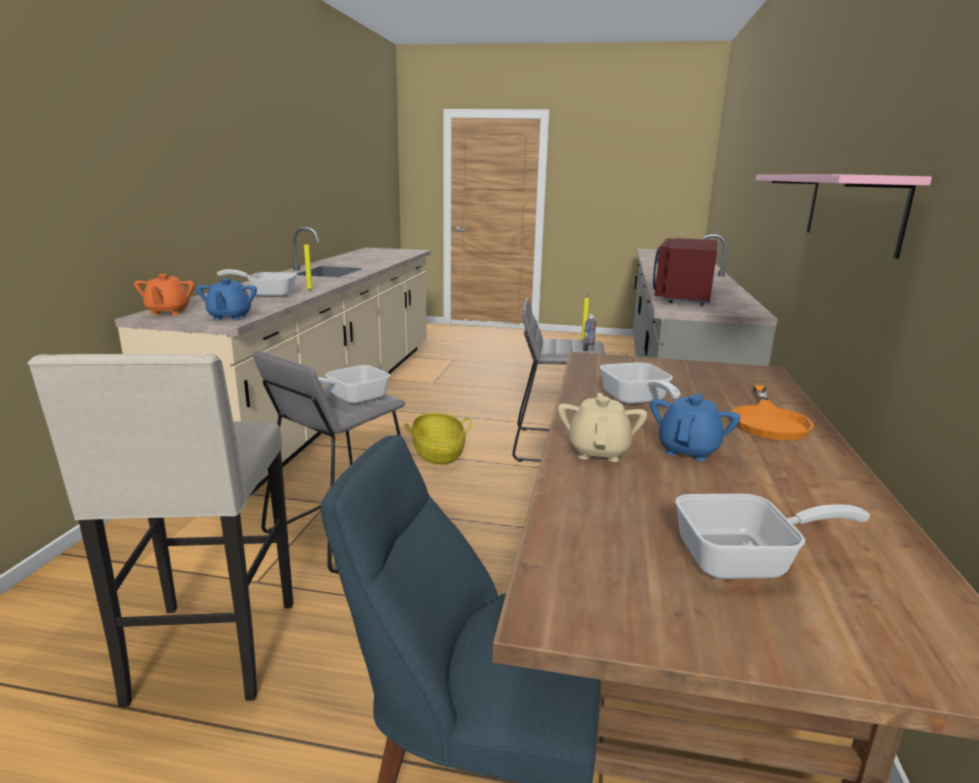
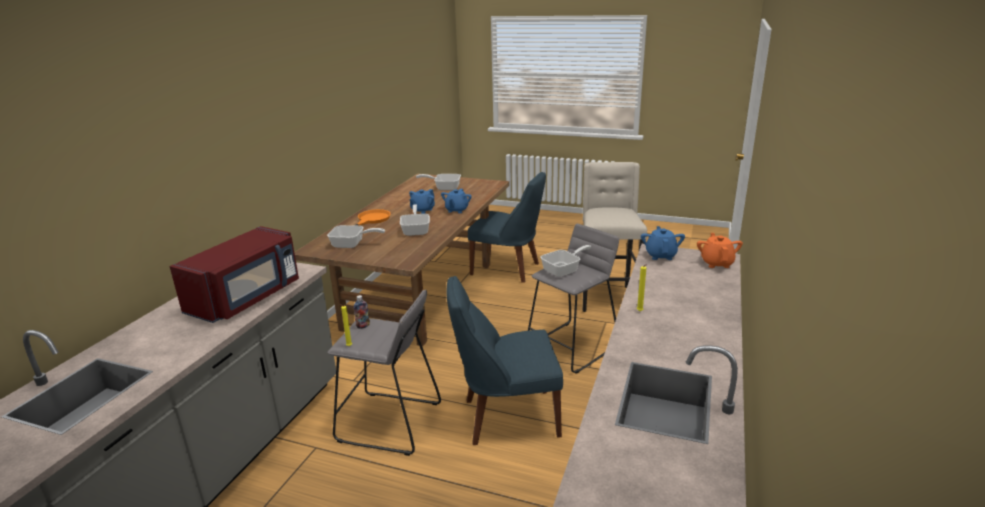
camera: 170 degrees left, 5 degrees up
(267, 294) = (673, 299): frying pan -> frying pan (352, 244)
(438, 453) = (506, 417): basket -> blue chair
(598, 451) = (456, 210): beige teapot -> blue teapot
(851, 210) = (289, 147): pink shelf -> none

